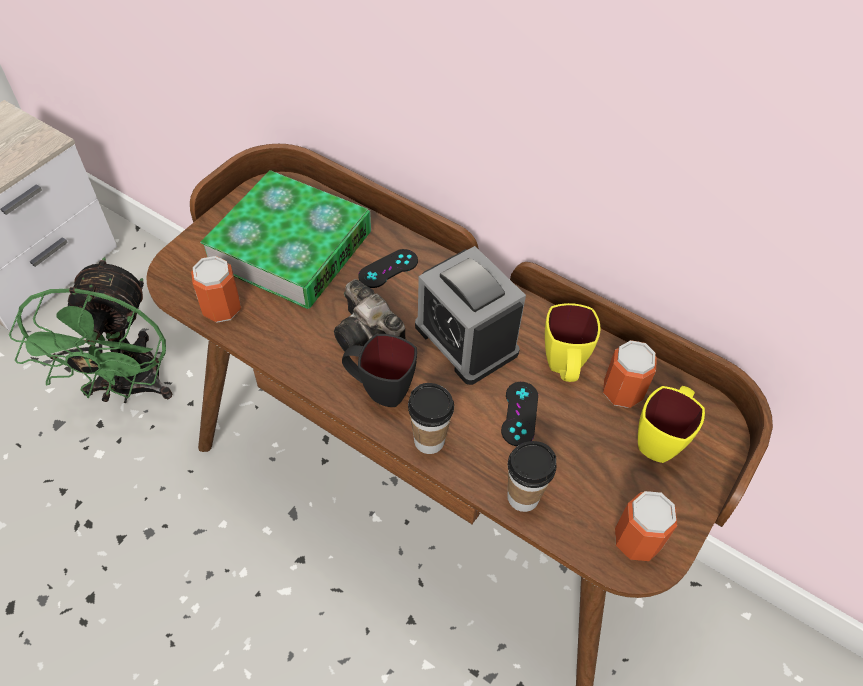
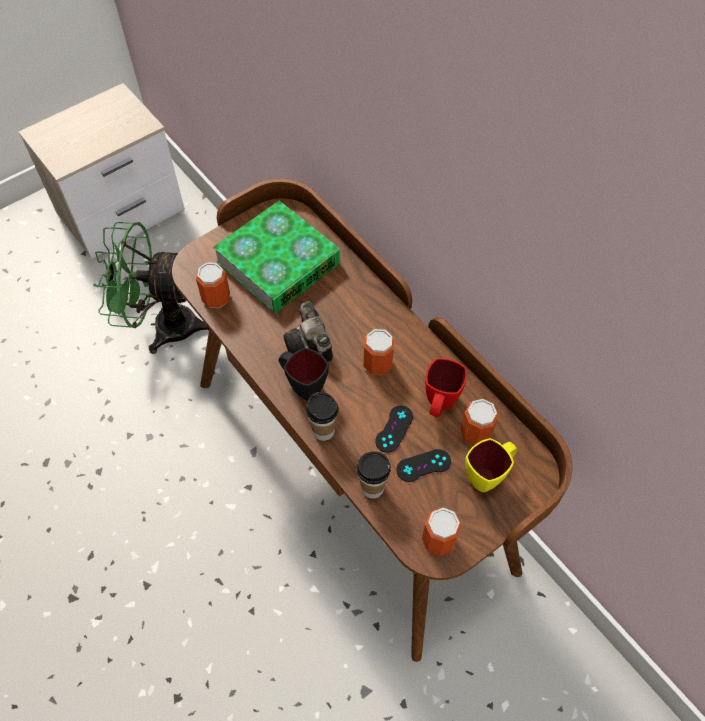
camera: 20 degrees right, 5 degrees up
(129, 389) = (164, 325): green fan -> green fan turned 75 degrees clockwise
(388, 269) = (342, 296): black game controller -> black game controller (423, 465)
(466, 339) = (378, 364): alarm clock -> can
(563, 369) = (439, 405): yellow mug -> red mug

